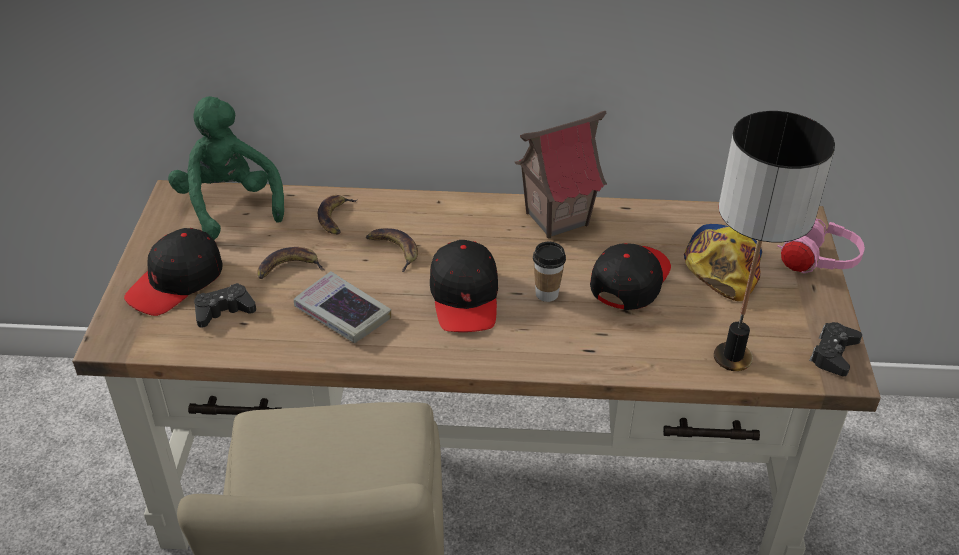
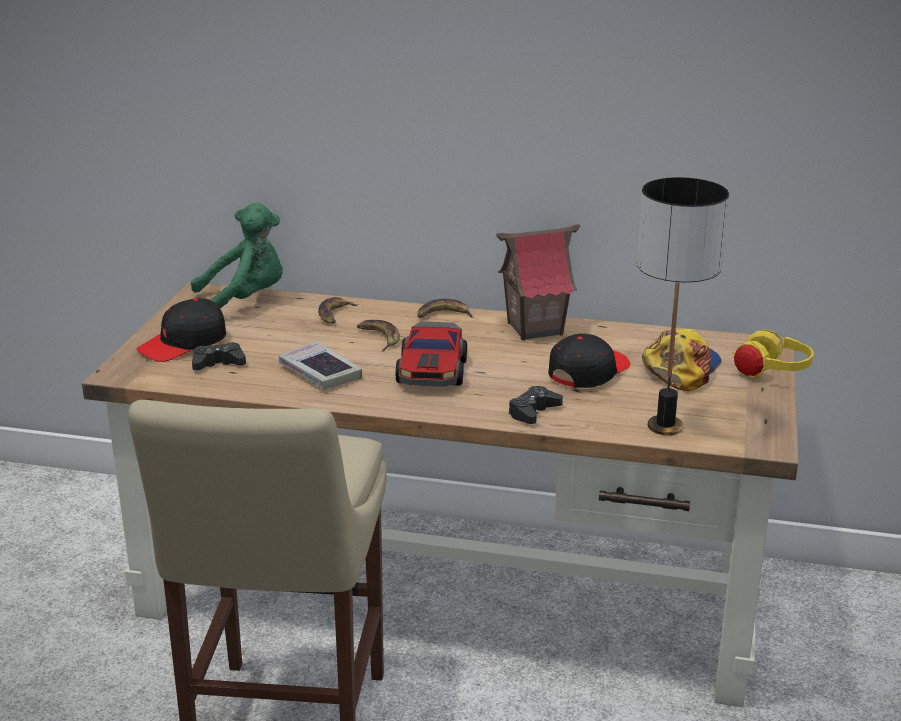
camera: 10 degrees right, 15 degrees down
(229, 205) = (244, 300): green plush toy -> green plush toy turned 90 degrees clockwise
(288, 268) = (282, 342): banana -> banana (443, 315)
(465, 297) = (432, 371): black cap -> toy car
(546, 294) = (507, 374): cup -> none
(816, 263) = (770, 373): pink headphones -> yellow headphones
(833, 354) = (763, 432): black game controller -> black game controller (533, 412)

